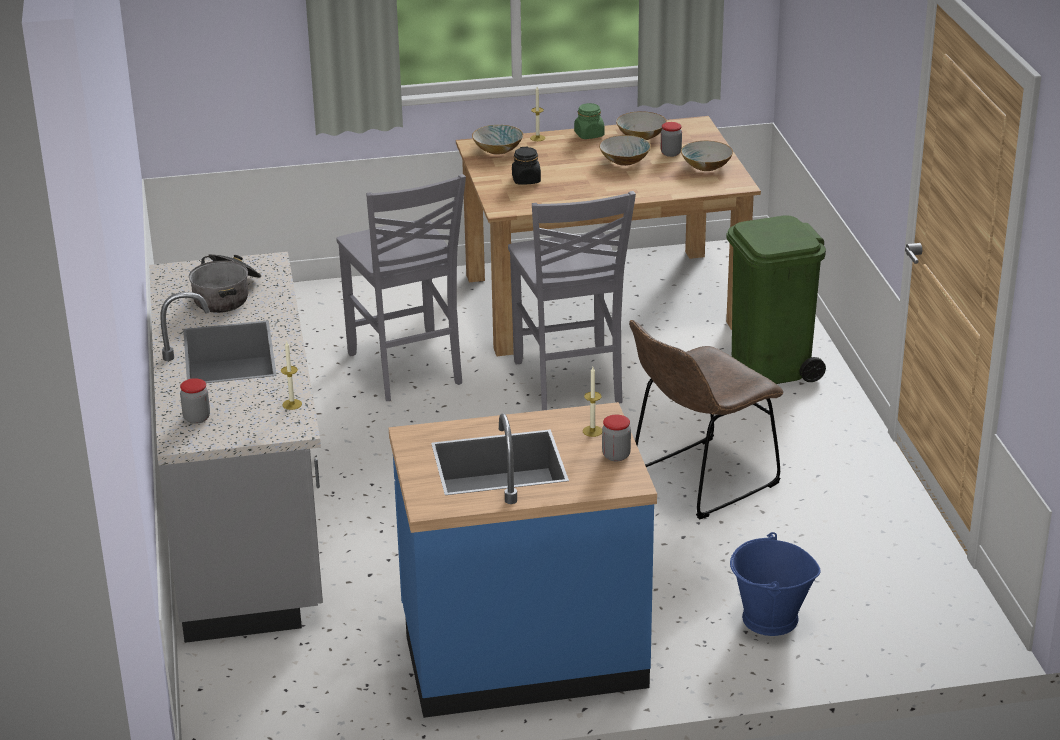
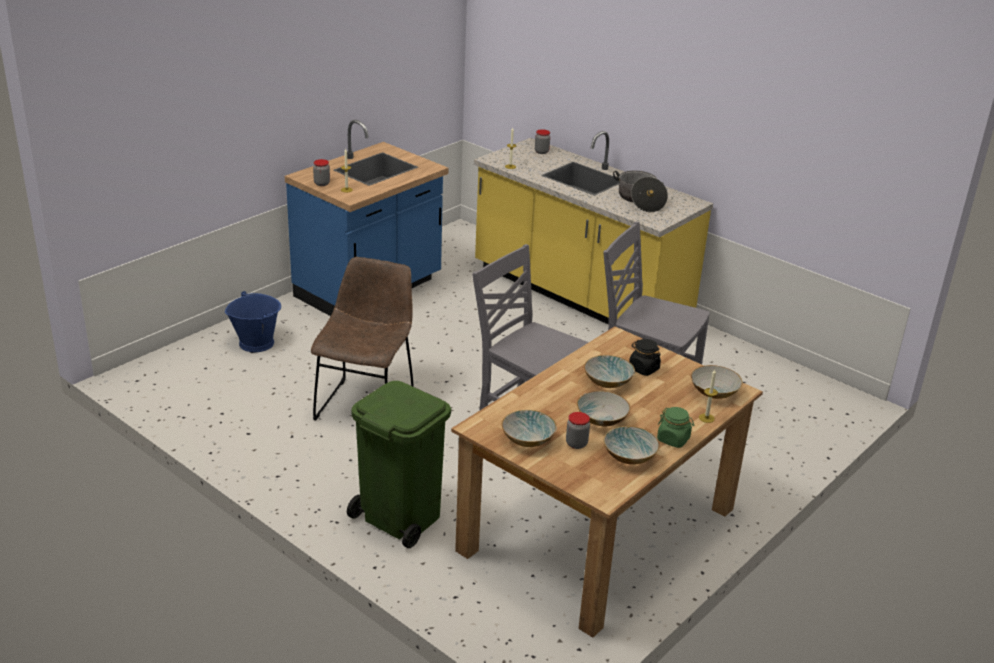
camera: 140 degrees right, 0 degrees up
(247, 523) = (579, 296): grey counter -> yellow counter
(574, 180) = (608, 382): none -> bowl

